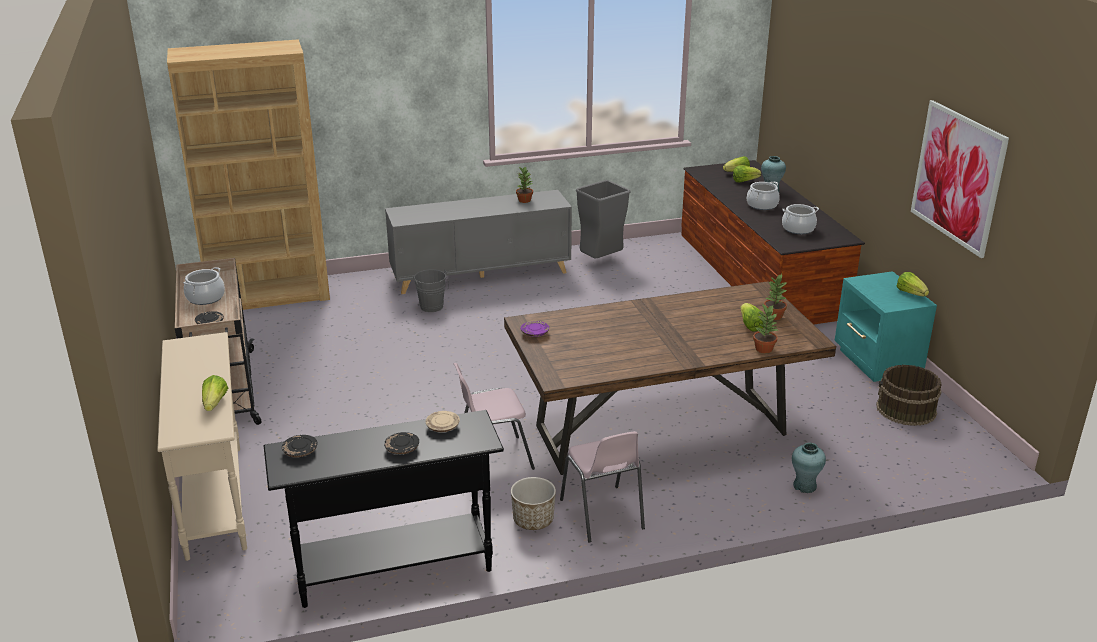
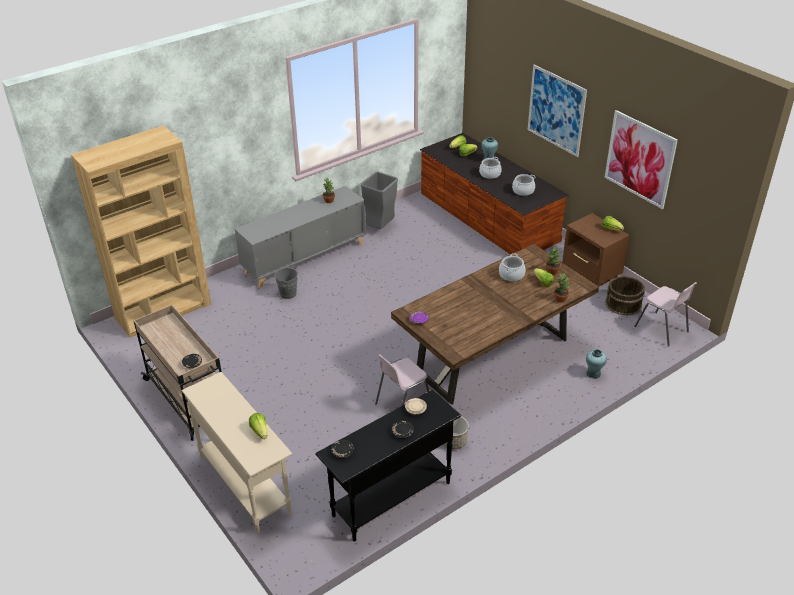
camera: 20 degrees left, 10 degrees up
(205, 298) = (171, 342): cooking pot -> cooking pot (511, 275)
(602, 514) = (491, 426): pink chair -> pink chair (661, 329)
(860, 112) = (556, 110): none -> picture
(876, 363) = (591, 272): turquoise nightstand -> brown nightstand

